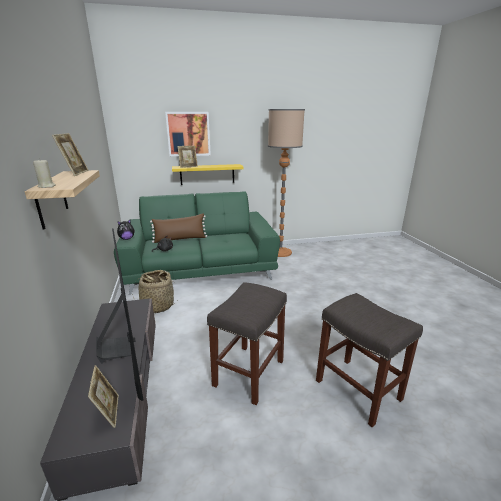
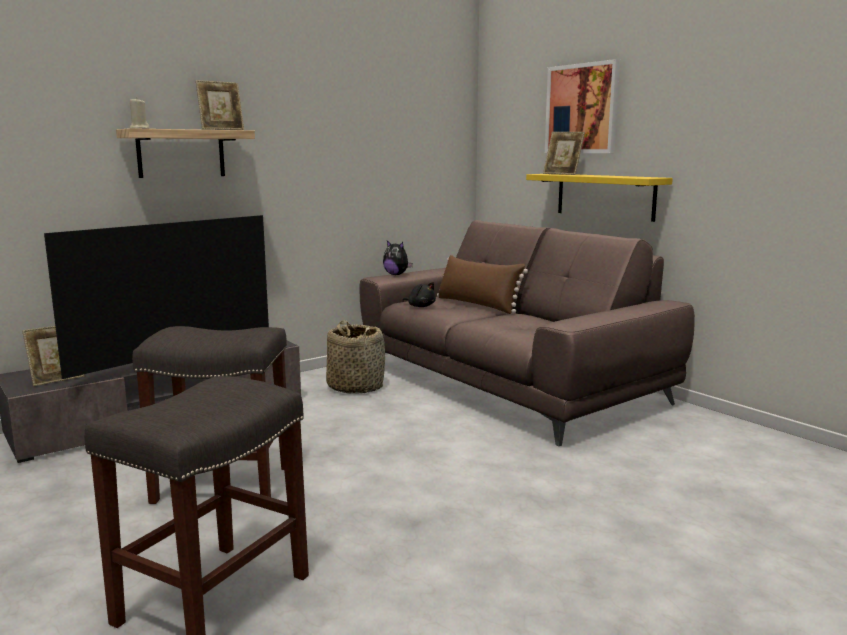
camera: 65 degrees right, 10 degrees down
(201, 269) = (508, 383): green sofa -> brown sofa
(280, 252) = (714, 431): floor lamp -> none

